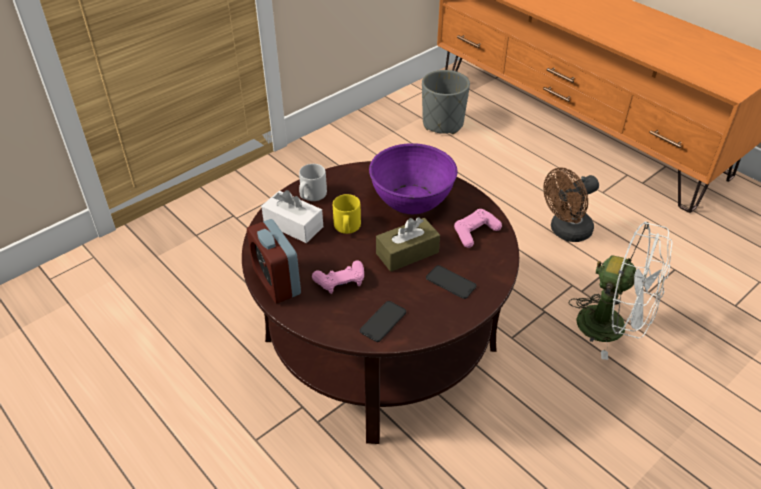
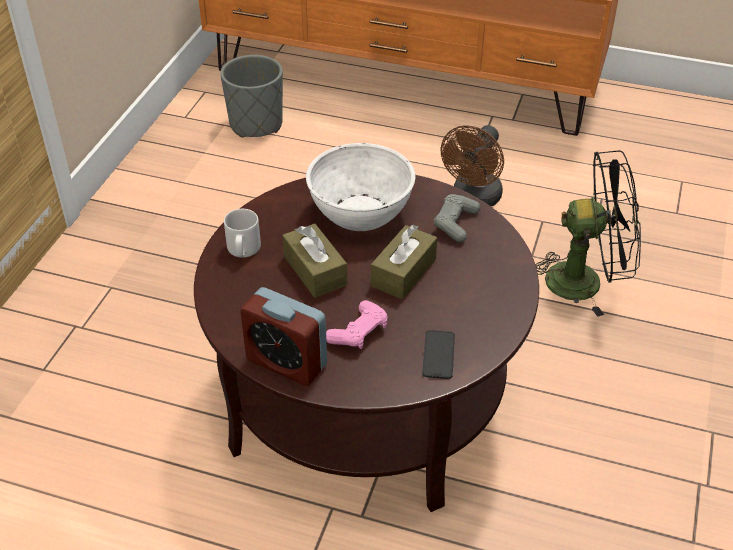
camera: 30 degrees left, 0 degrees up
(293, 225) = (251, 292): white tissue box -> none
(347, 227) = (315, 271): yellow mug -> brown tissue box
(412, 199) = (360, 213): purple bowl -> white bowl
(450, 282) = (473, 285): phone -> none
(475, 232) = (455, 223): pink game controller -> grey game controller
(612, 327) = (585, 280): white fan -> black fan

